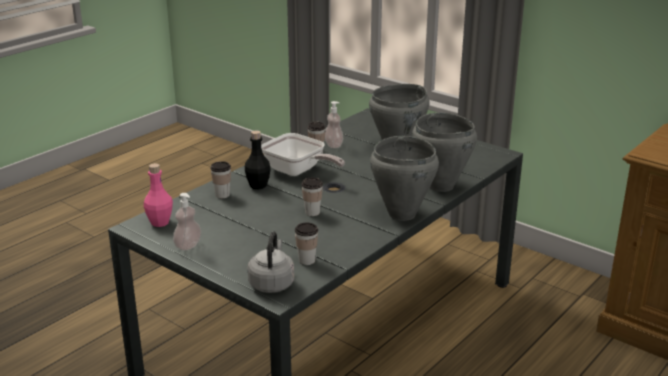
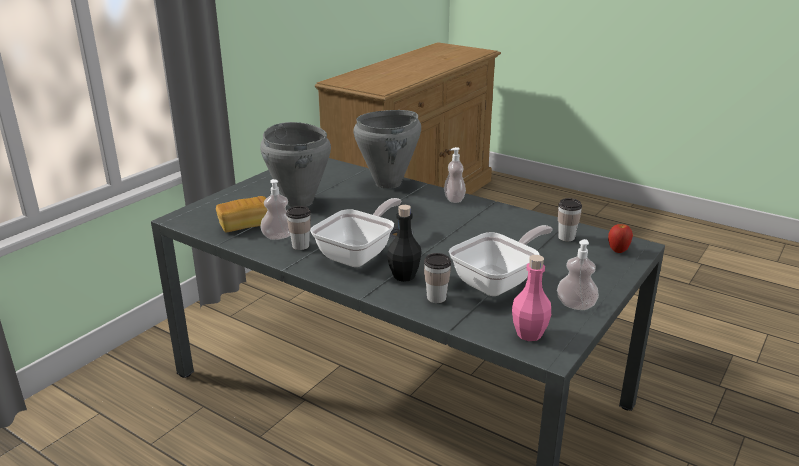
camera: 95 degrees left, 0 degrees up
(236, 219) = (499, 281): none -> frying pan
(272, 283) = (618, 251): grey kettle -> apple
(312, 212) = (465, 240): cup -> none
(355, 134) = (245, 225): none -> bread
(401, 214) = (454, 199): grey cooking pot -> soap dispenser

